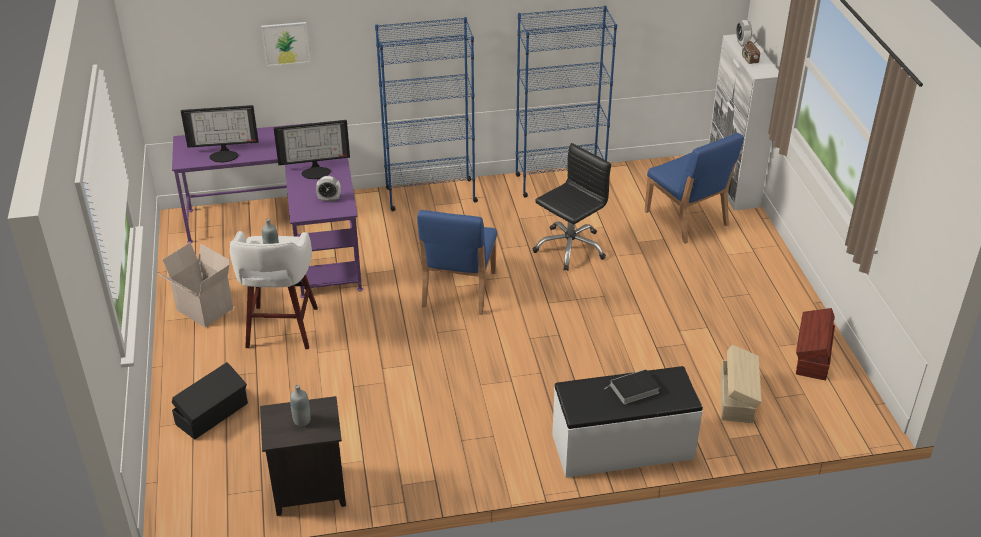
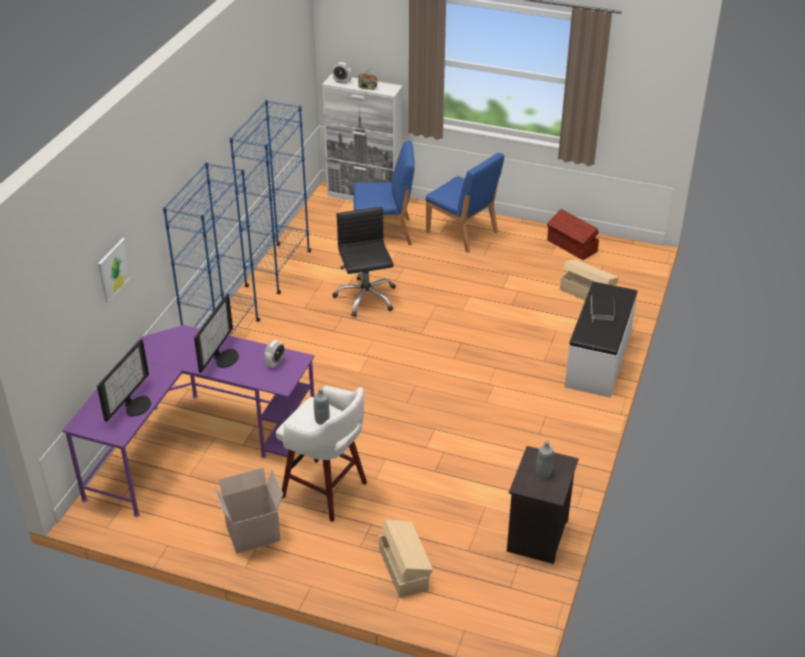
camera: 60 degrees left, 0 degrees up
(213, 414) = (404, 568): black storage box -> beige storage box
(458, 290) = (365, 372): blue chair -> blue chair (462, 233)

